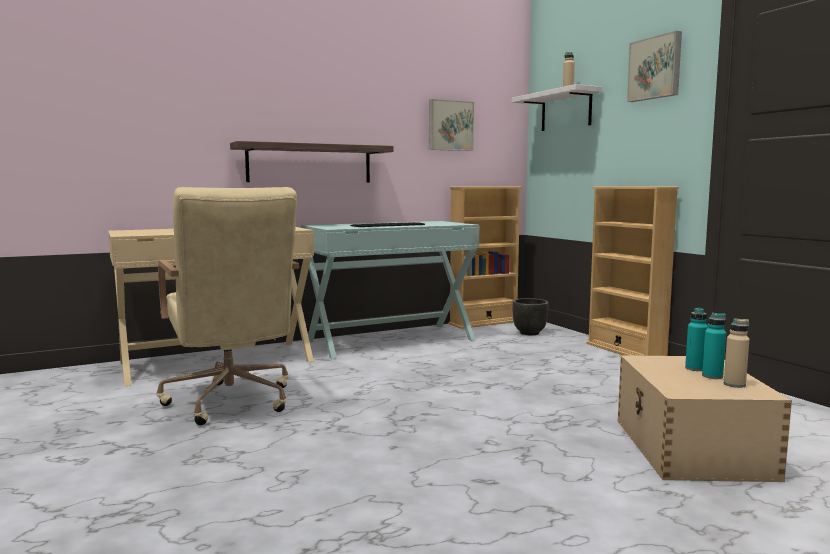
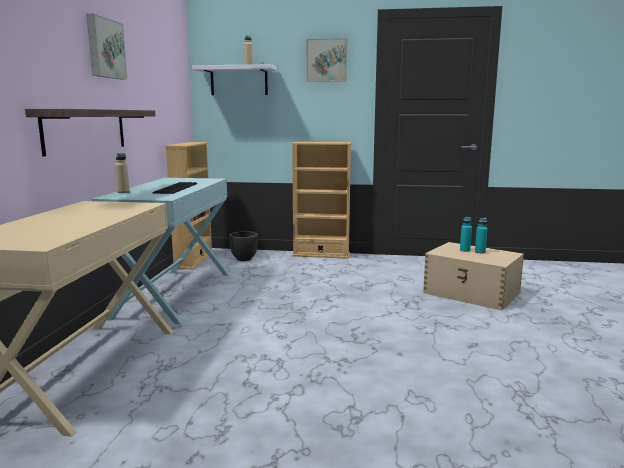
camera: 55 degrees left, 5 degrees up
(231, 404) = (232, 389): beige office chair -> none
(450, 125) = (159, 88): picture -> picture (104, 48)
(734, 384) = (496, 253): beige bottle -> beige bottle (123, 192)

